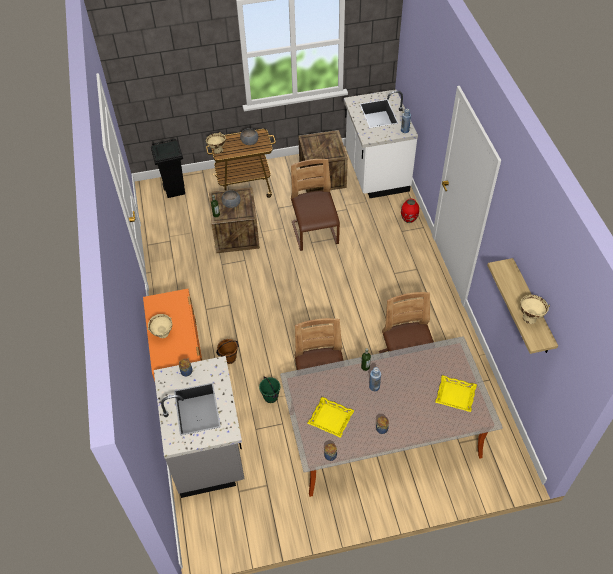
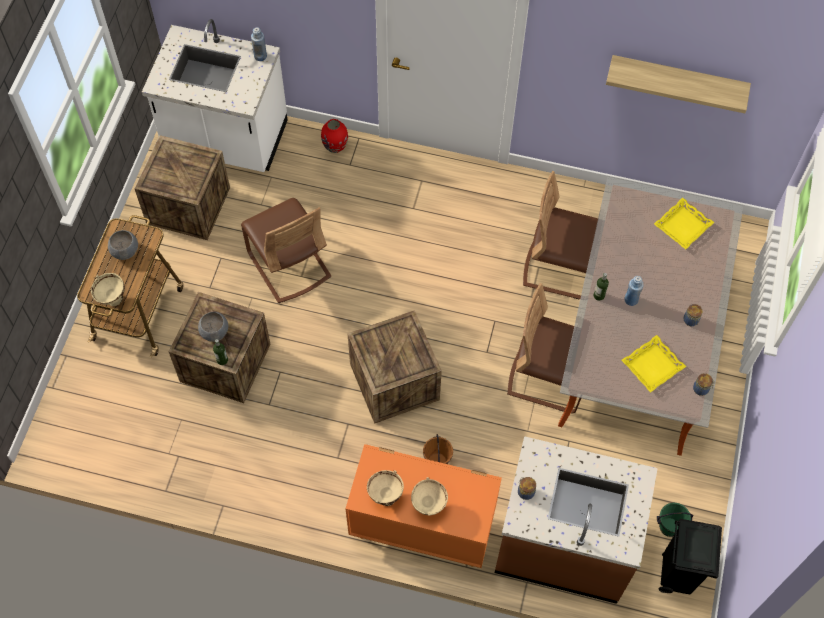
camera: 65 degrees left, 10 degrees up
(175, 190) = (78, 409): black trash can -> black trash can (676, 575)
(208, 450) = (564, 543): grey counter -> brown counter
(270, 314) = (394, 382): none -> crate
(270, 397) = (523, 437): green bucket -> green bucket (669, 527)
(315, 234) = (289, 265): brown chair -> brown chair turned 135 degrees counterclockwise
(529, 317) = (703, 87): beige bowl -> beige bowl (385, 496)

